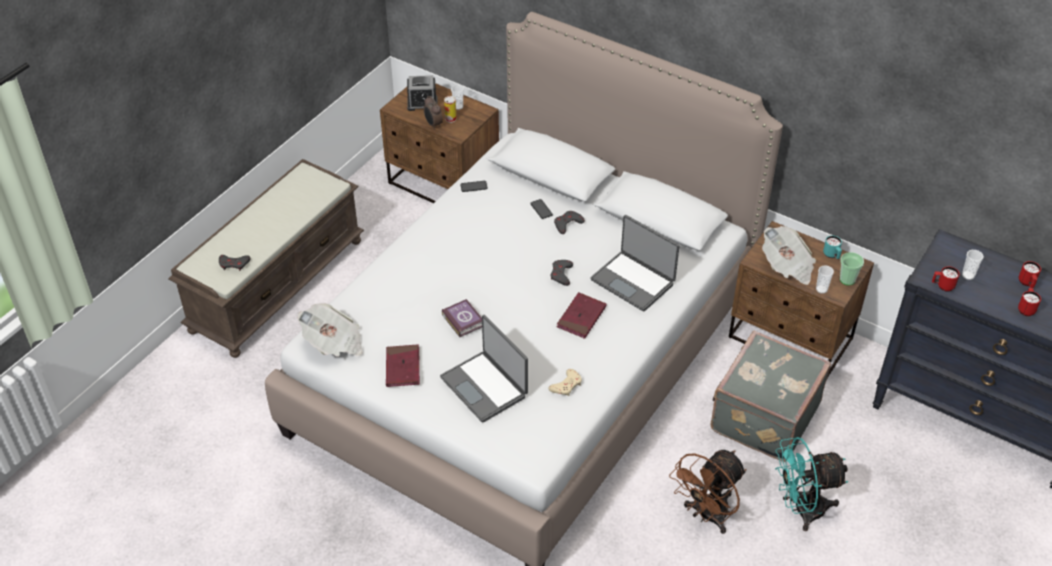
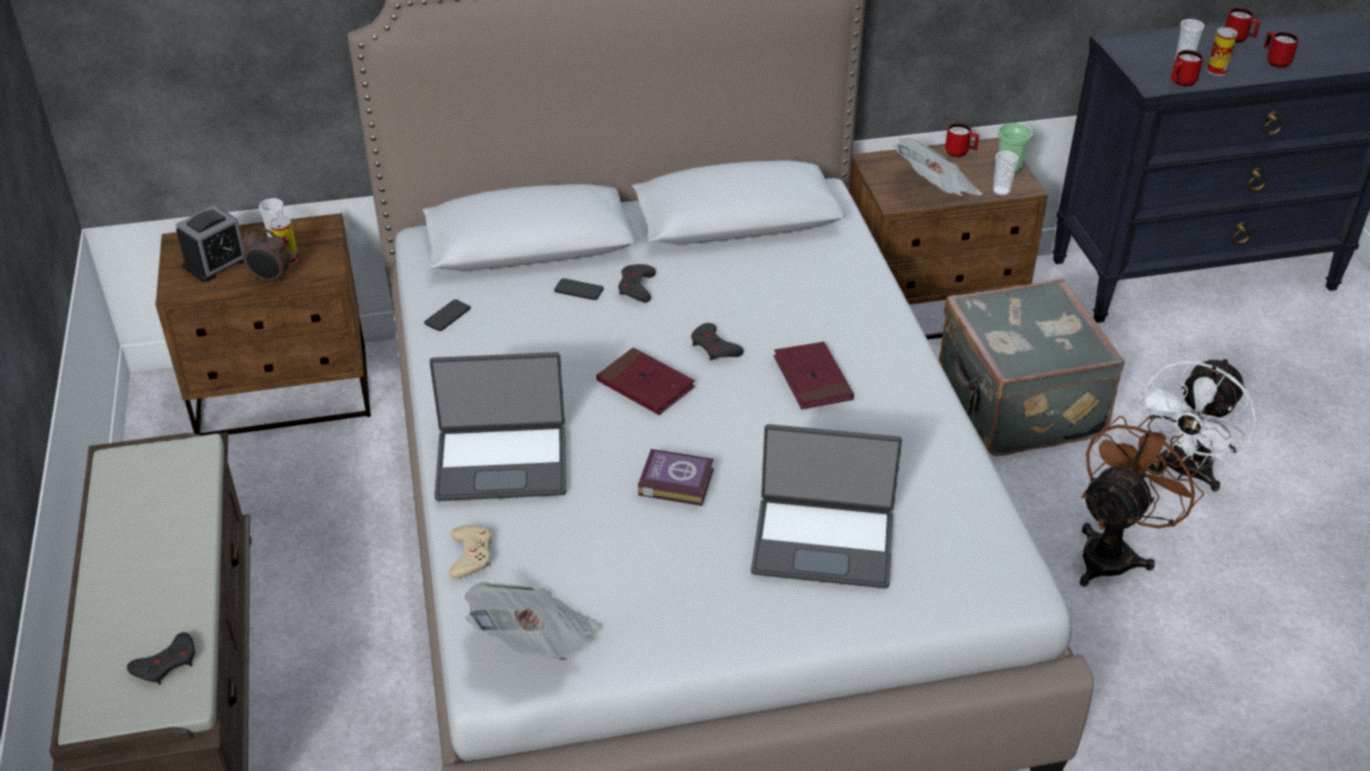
camera: 45 degrees left, 5 degrees down
(403, 367) = (681, 600): red book -> red book (645, 385)
(566, 385) = (914, 468): beige game controller -> beige game controller (471, 555)
(633, 281) = (809, 301): laptop -> laptop (502, 462)
(706, 516) = (1114, 552): brown fan -> brown fan turned 135 degrees counterclockwise
(801, 509) = (1183, 472): turquoise fan -> white fan
(832, 256) = (960, 153): turquoise mug -> red mug
(978, 292) = (1217, 71): none -> can

